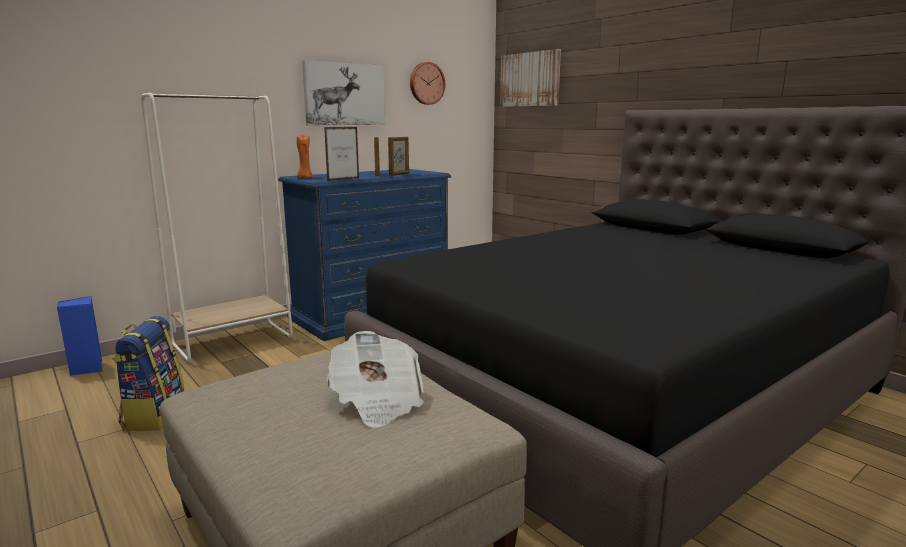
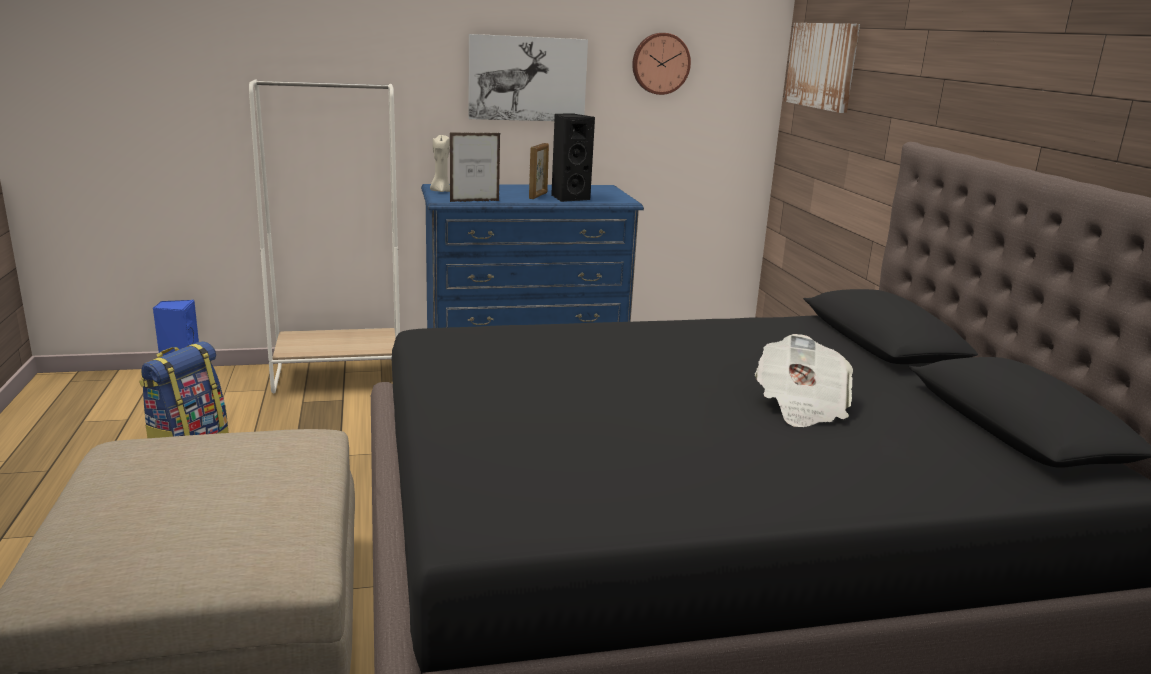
camera: 25 degrees right, 5 degrees up
(305, 178) = (440, 191): orange candle -> beige candle
(377, 401) = (235, 507): newspaper -> newspaper (800, 406)
(399, 174) = (568, 198): picture frame -> black speaker

